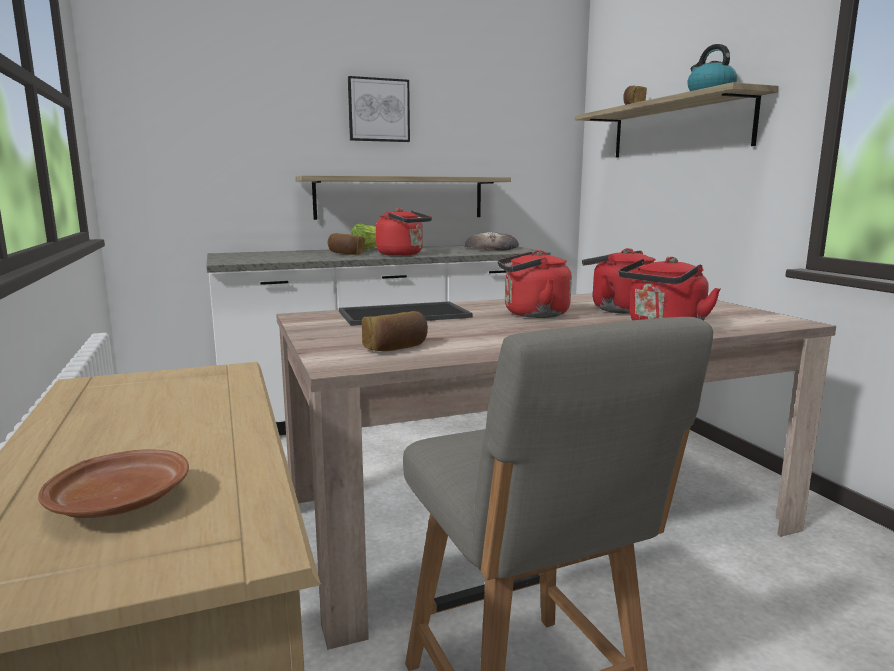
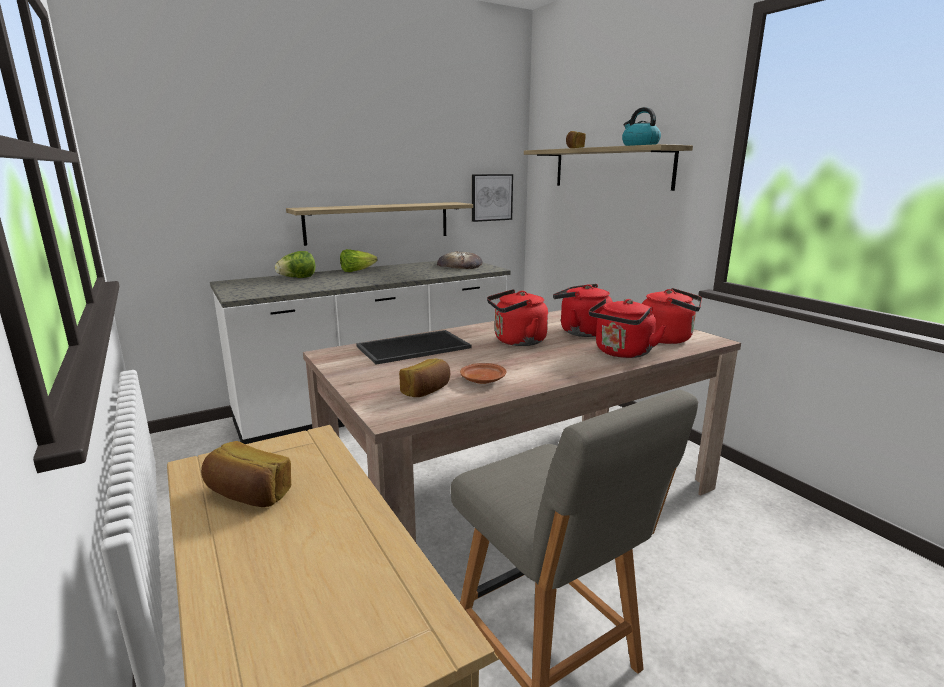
camera: 10 degrees left, 5 degrees up
(121, 502) = (317, 604): brown plate -> brown plate (483, 380)
(300, 253) = (297, 278): none -> lettuce
(346, 253) = (339, 278): bread -> bread (248, 494)
(378, 110) = (357, 146): picture -> picture (491, 197)
(403, 254) = (390, 278): red kettle -> red kettle (668, 339)

